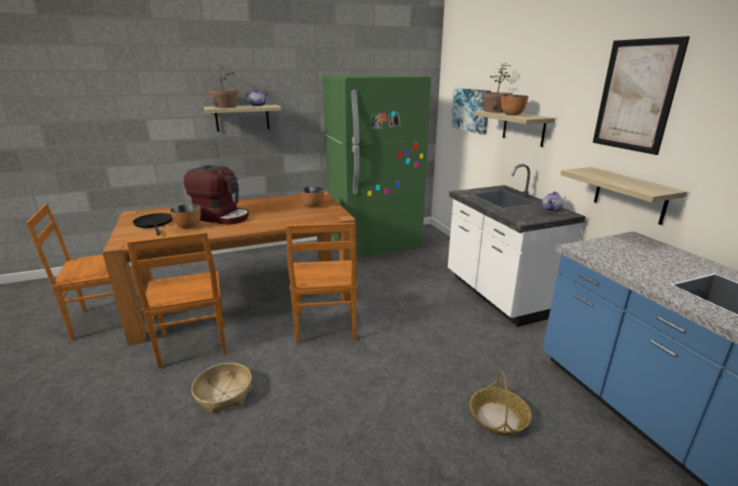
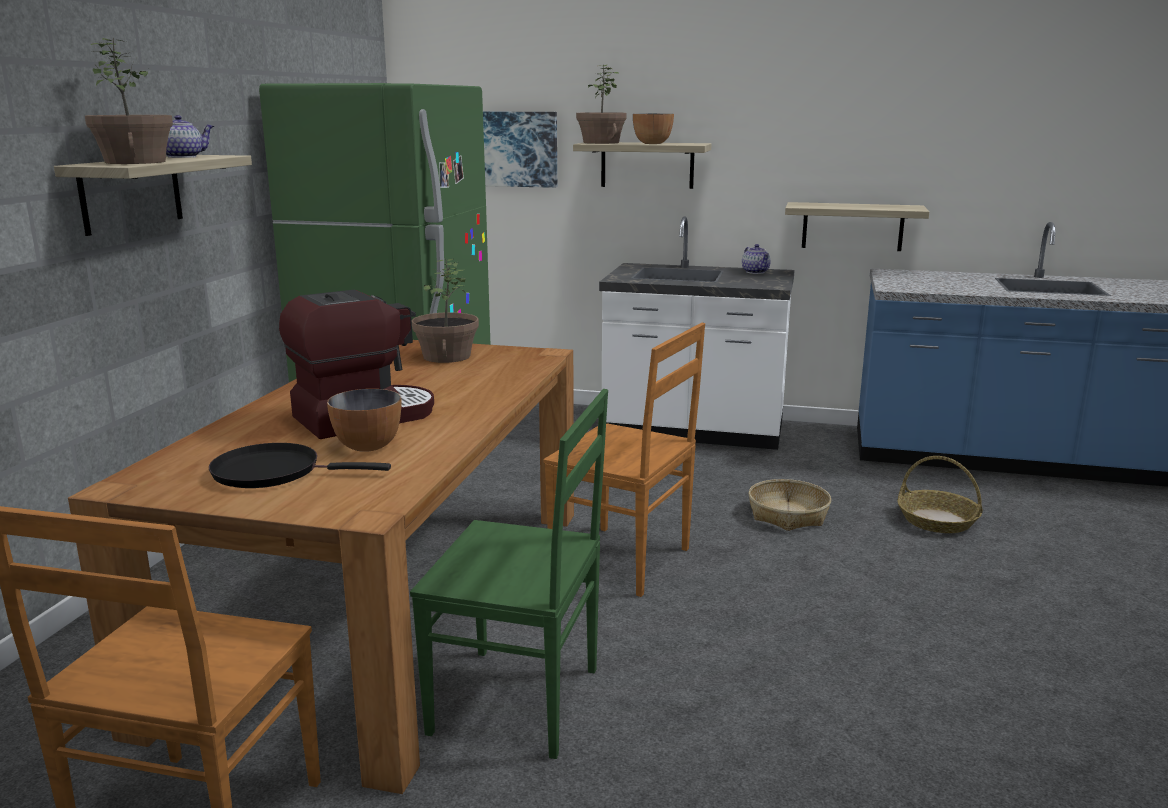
camera: 55 degrees left, 5 degrees down
(193, 346) = (520, 702): brown chair -> green chair
(223, 393) = (720, 696): basket -> basket (788, 515)
(313, 206) = (446, 356): bowl -> potted plant
(636, 96) = (838, 104): picture -> none

